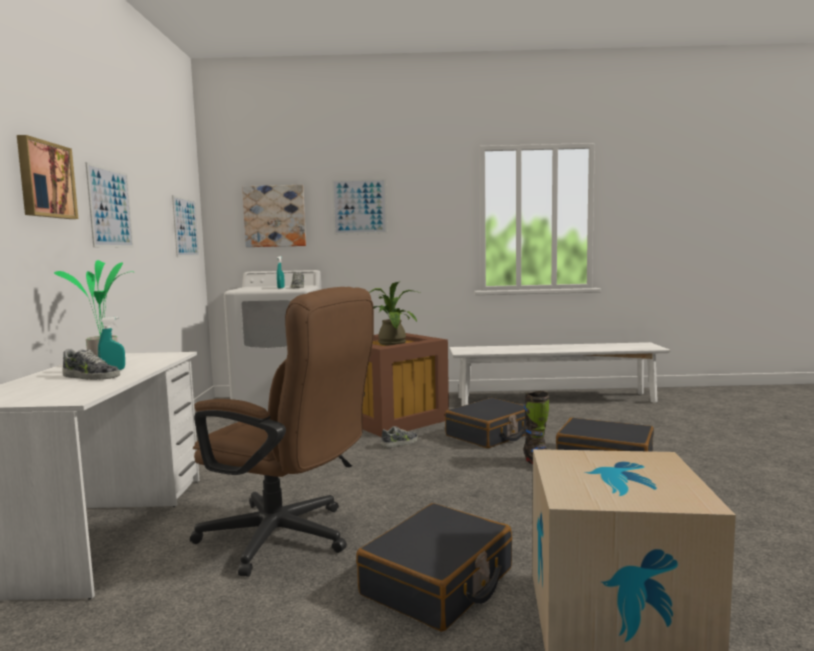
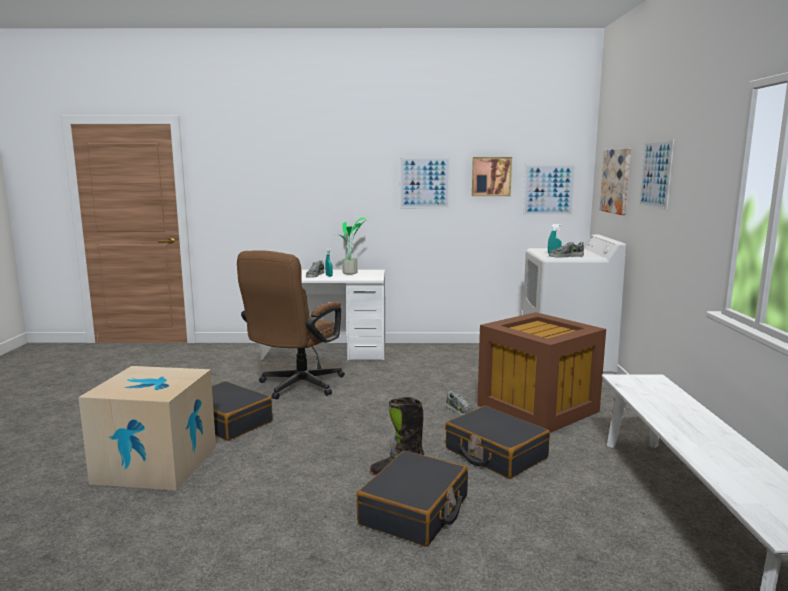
camera: 90 degrees right, 5 degrees up
(45, 180) = (359, 173): picture -> picture (491, 176)
(392, 343) = (545, 331): potted plant -> none

